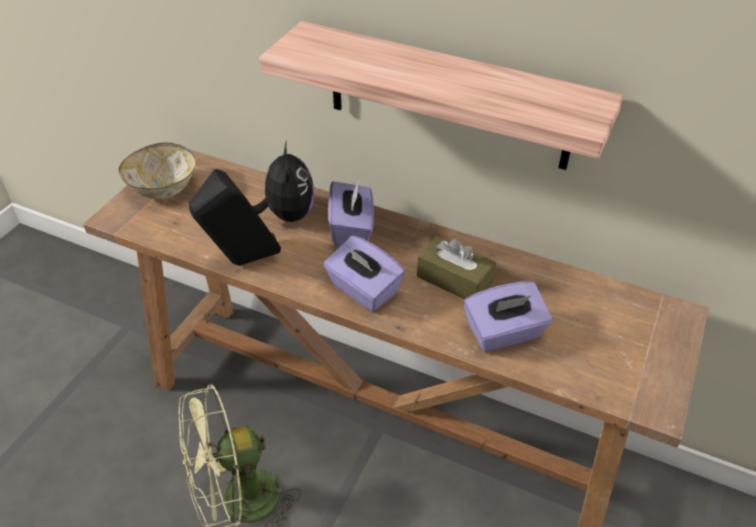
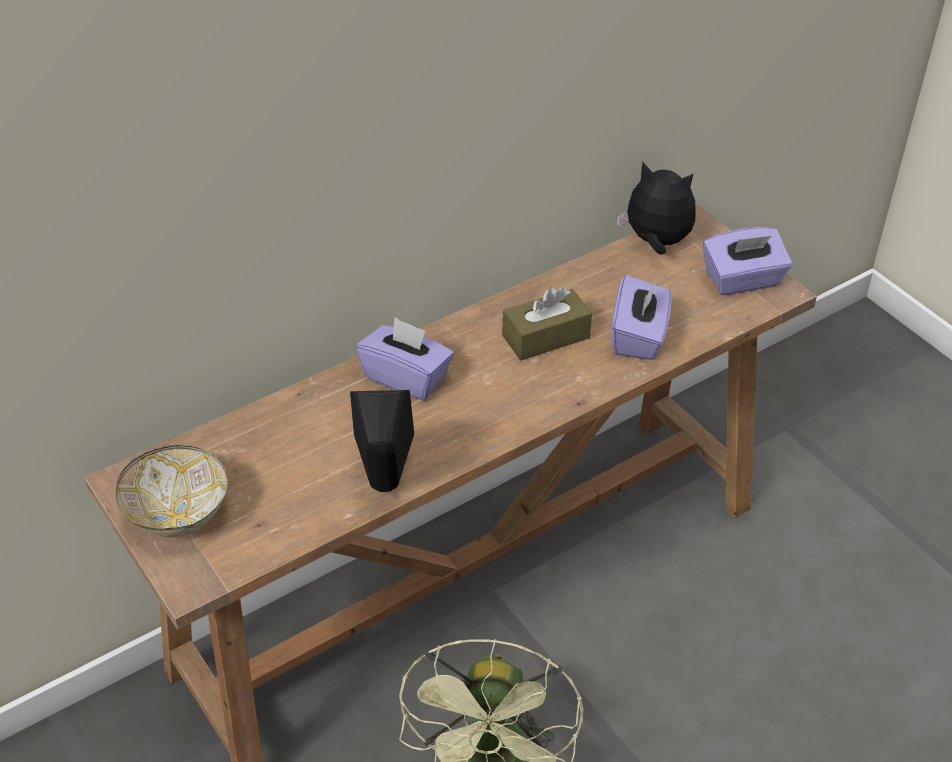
camera: 60 degrees left, 0 degrees up
(288, 214) = (335, 419): plush toy -> plush toy (656, 242)
(363, 290) = (508, 407): purple tissue box -> purple tissue box (742, 280)
(448, 97) = (442, 166): shelf -> none

